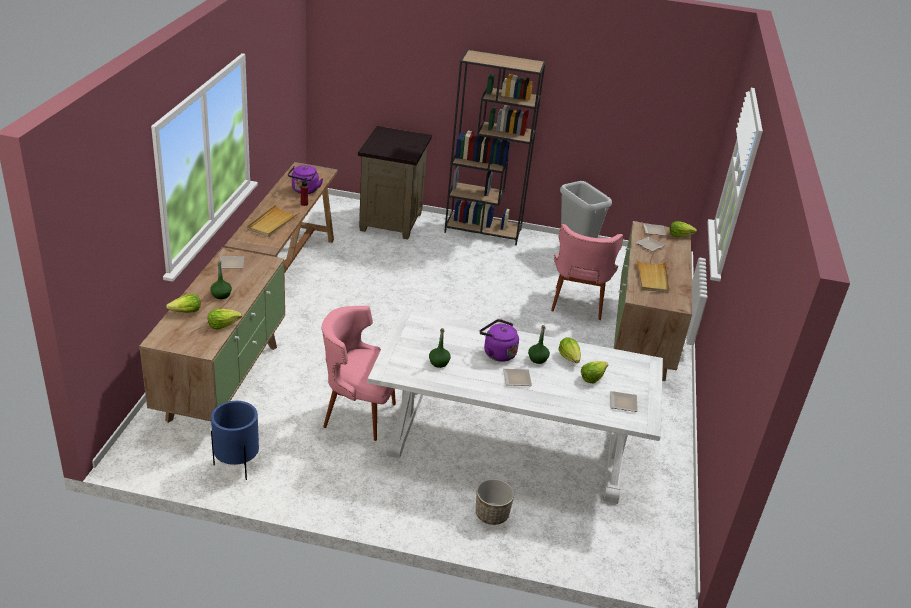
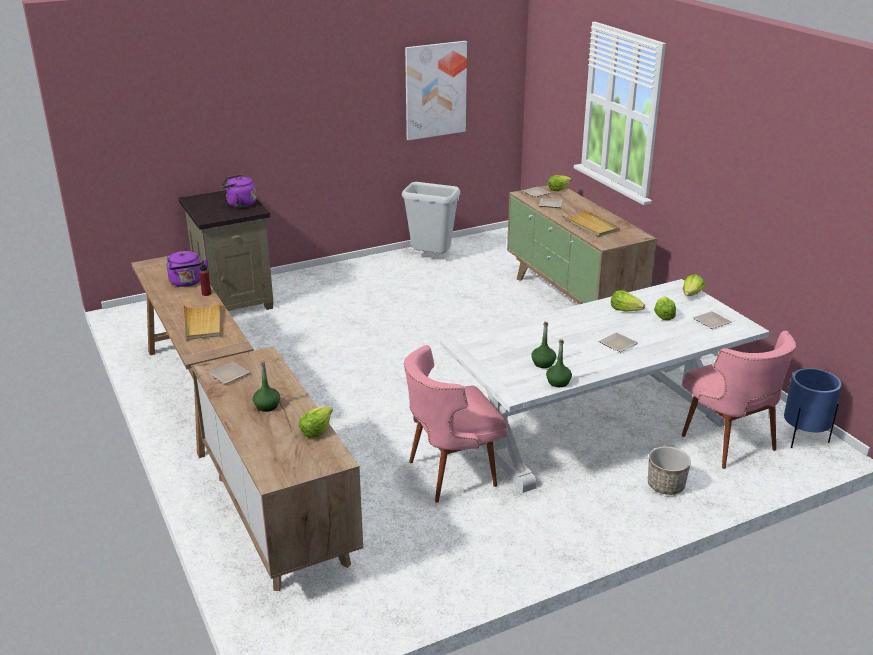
camera: 35 degrees left, 5 degrees down
(186, 312) = (257, 439): lettuce -> lettuce (691, 295)
(236, 465) = (407, 584): blue planter -> blue planter (803, 438)
(483, 231) = (330, 272): bookcase -> none
(497, 353) = (572, 333): purple kettle -> purple kettle (239, 204)
(538, 359) = (606, 322): green bottle -> green bottle (558, 382)
(578, 303) = (489, 294): pink chair -> pink chair (727, 442)
(625, 105) = (435, 90): none -> picture

